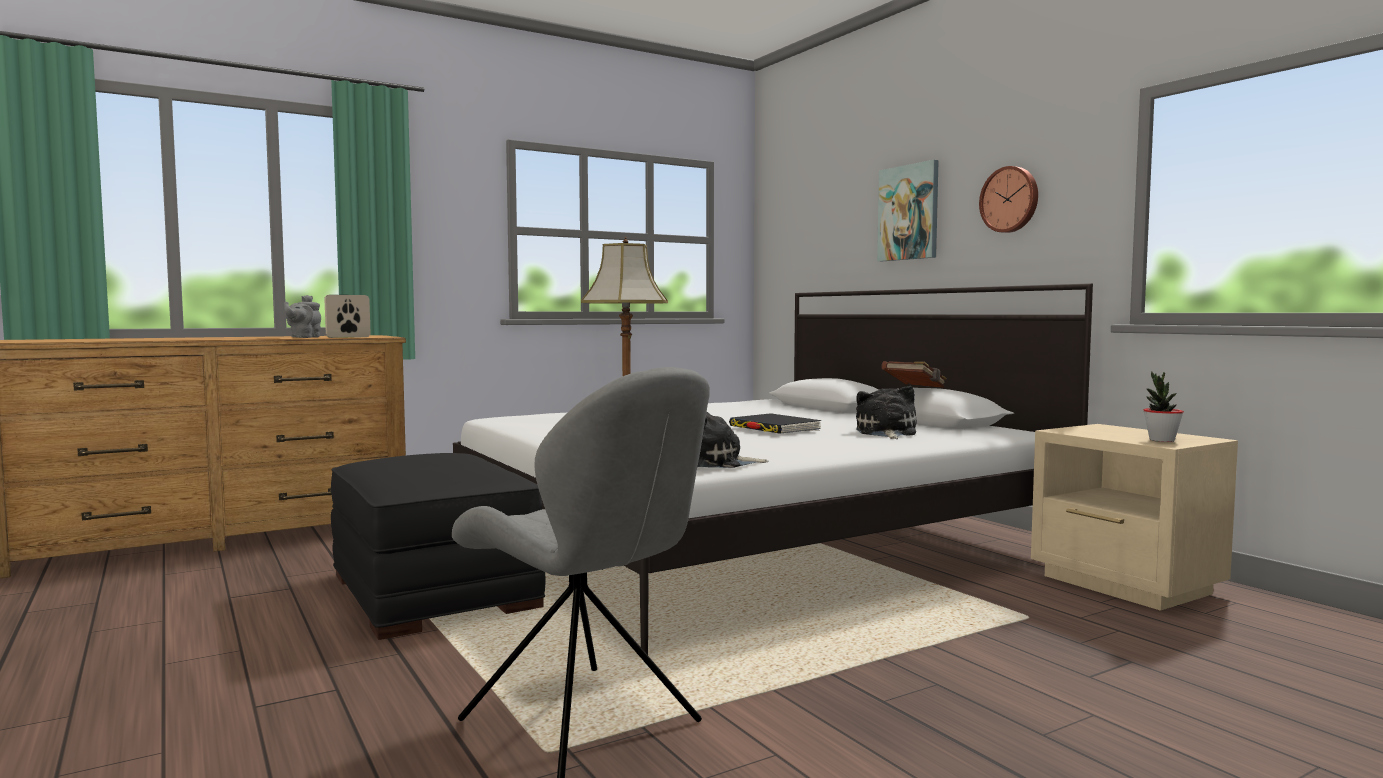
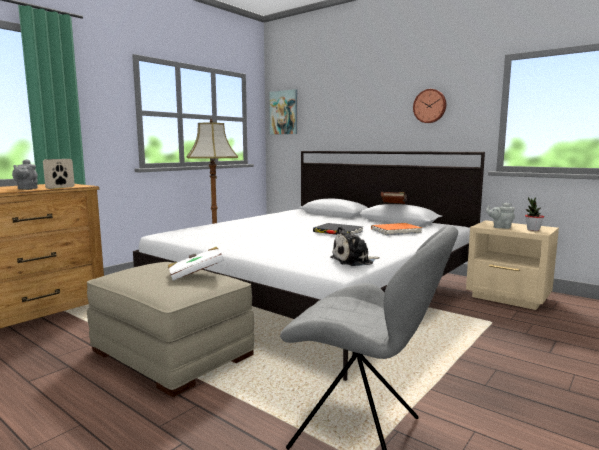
camera: 20 degrees left, 5 degrees up
(434, 591) = (172, 353): black ottoman -> beige ottoman
(468, 467) = (196, 274): none -> white book
(886, 433) = (395, 231): plush toy -> orange book
(909, 212) = (368, 109): picture -> picture (284, 112)
(1098, 433) = (500, 227): none -> grey teapot

